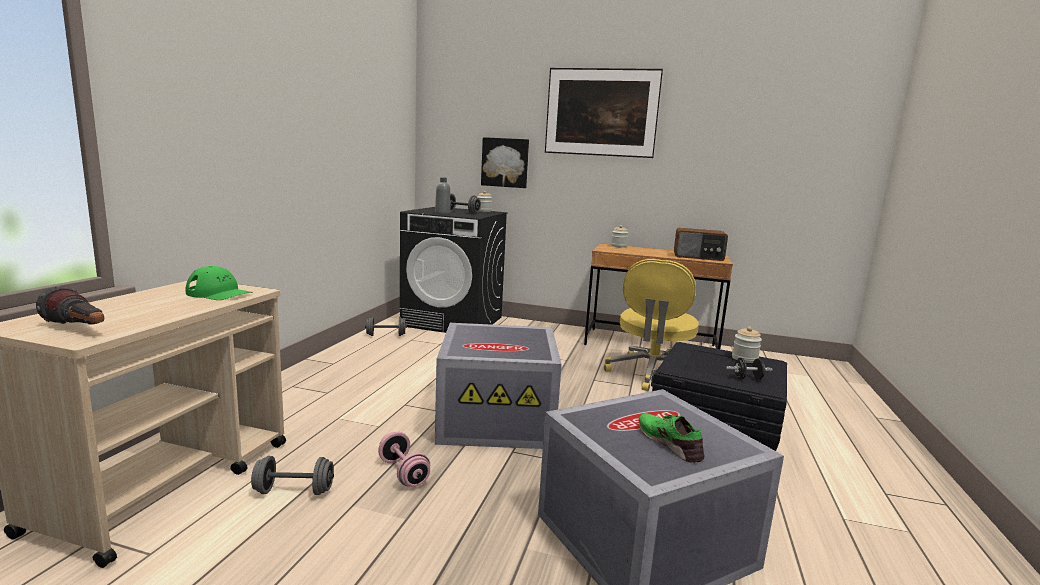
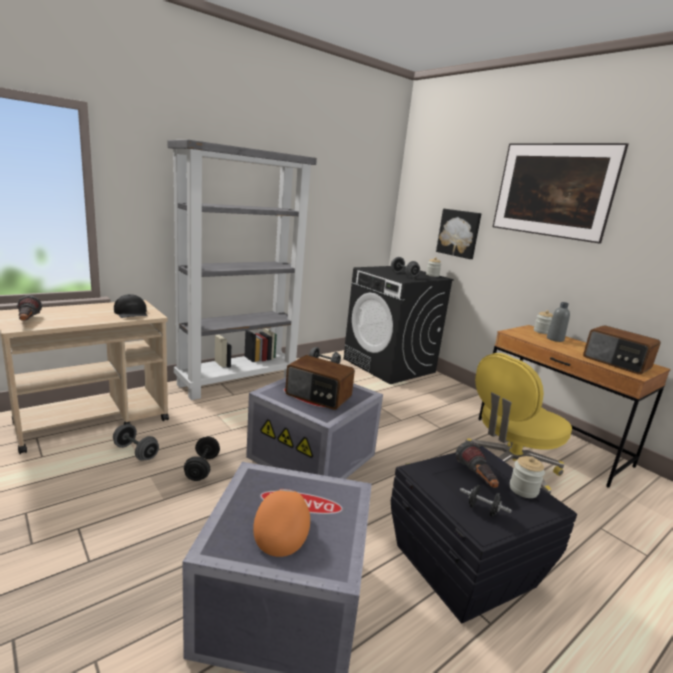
camera: 35 degrees right, 5 degrees up
(219, 293) = (131, 313): green cap -> black cap
(311, 377) = (238, 380): none -> grey bookcase
(403, 473) = (202, 468): pink dumbbell -> black dumbbell
(442, 213) = (383, 273): grey bottle -> grey bottle (555, 339)
(505, 343) = (318, 396): none -> radio
(670, 443) = (281, 530): green shoe -> orange cap
(711, 361) = (477, 478): none -> flashlight

